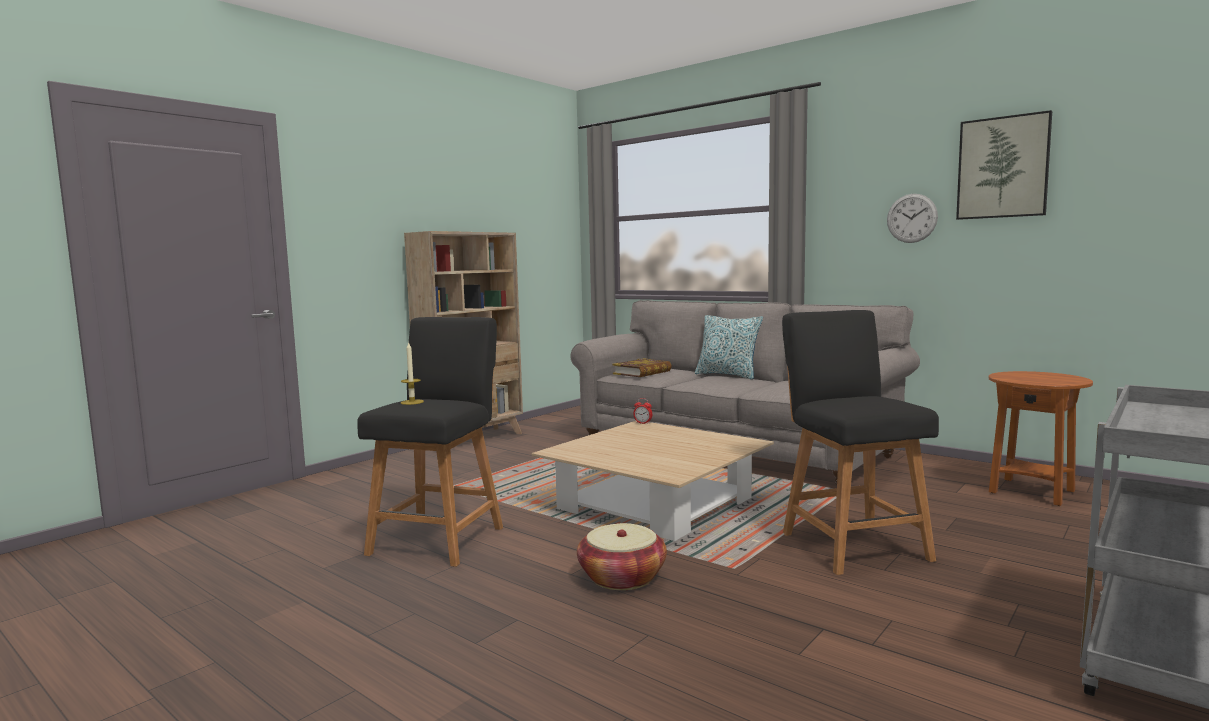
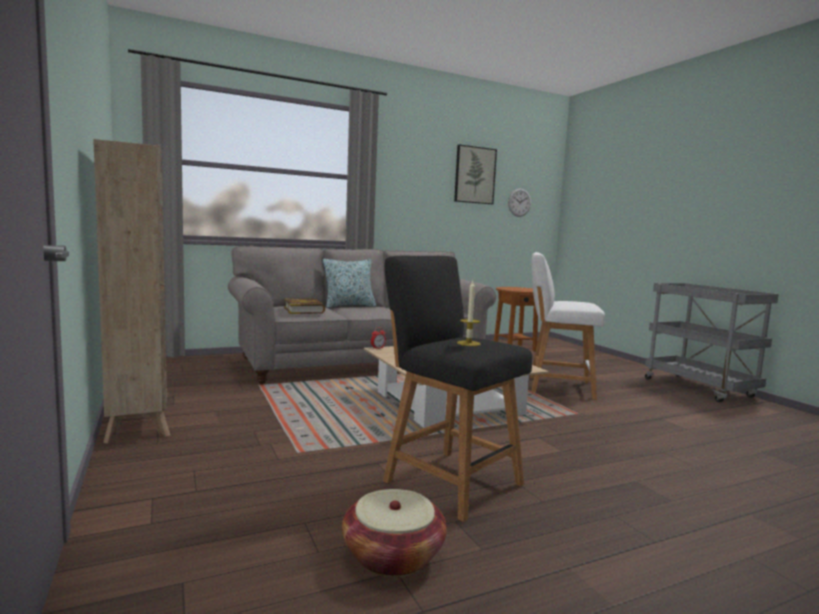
camera: 65 degrees left, 0 degrees up
(622, 577) = (576, 439): basket -> basket (393, 555)
(851, 544) = (556, 387): black stool -> white stool
(911, 218) = (431, 197): wall clock -> wall clock (519, 202)

